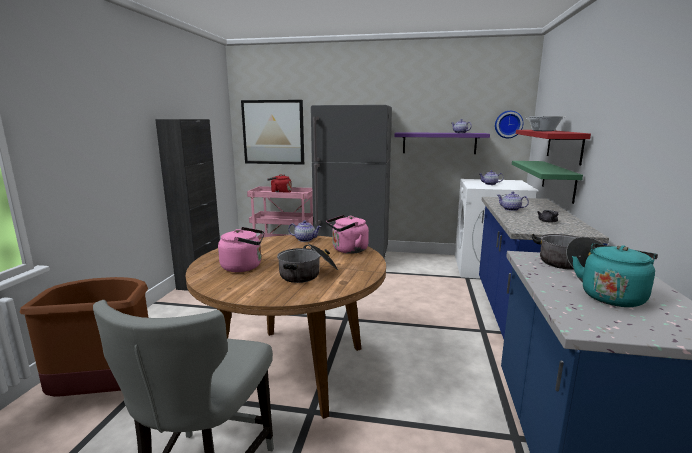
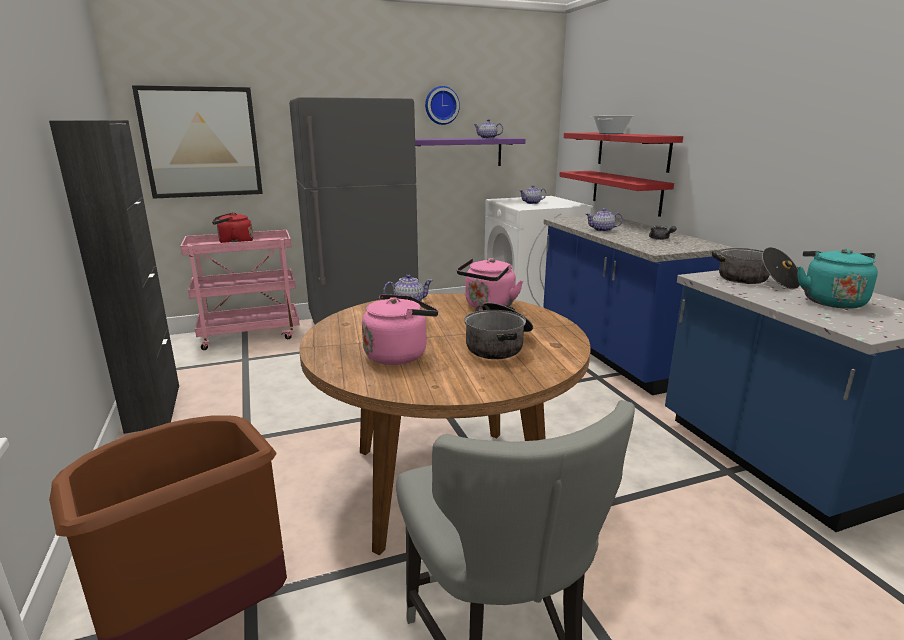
camera: 30 degrees left, 5 degrees up
(508, 124) = (534, 126): wall clock -> wall clock (441, 105)
(558, 180) = (626, 192): green shelf -> red shelf

